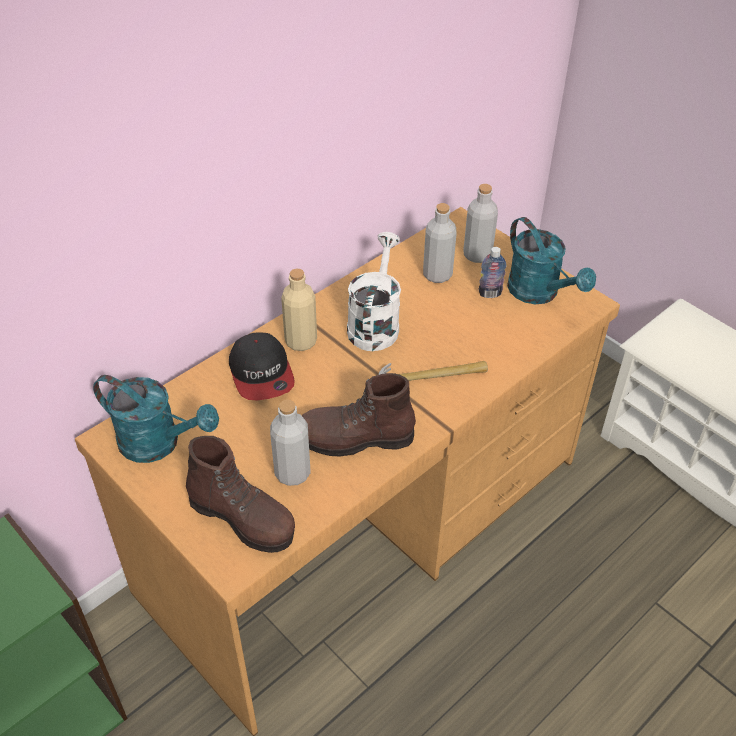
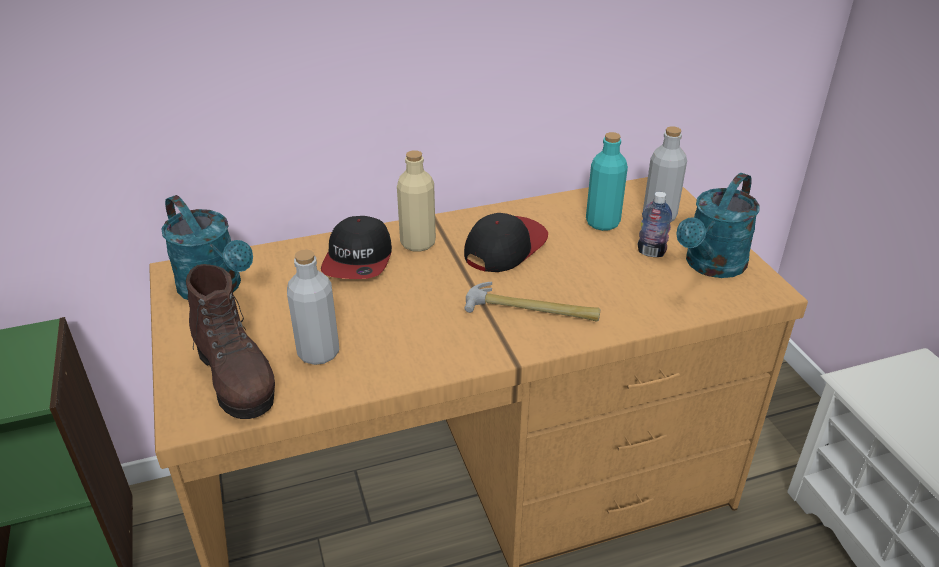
camera: 25 degrees right, 10 degrees down
(356, 439) = (407, 342): brown boot -> none
(375, 323) = (505, 247): white watering can -> cap
(437, 275) = (602, 223): grey bottle -> turquoise bottle
(539, 293) = (711, 266): turquoise watering can -> turquoise watering can turned 45 degrees clockwise

